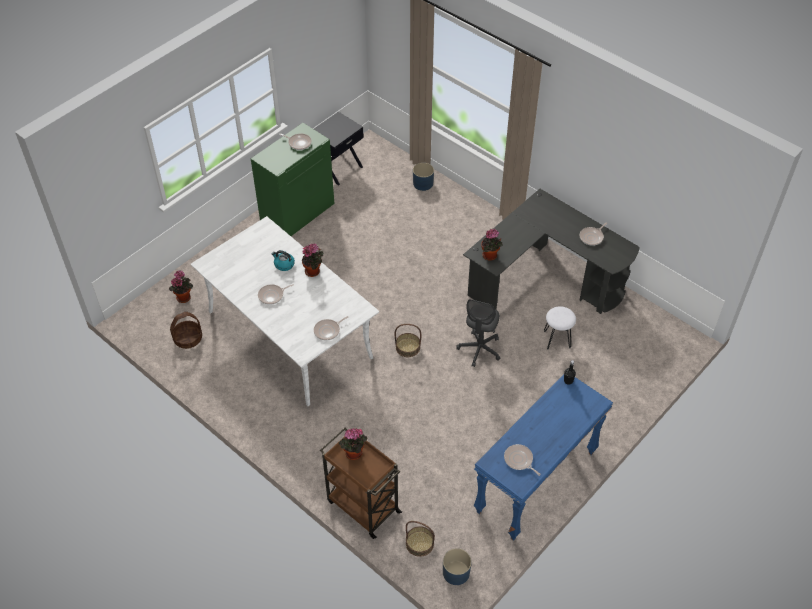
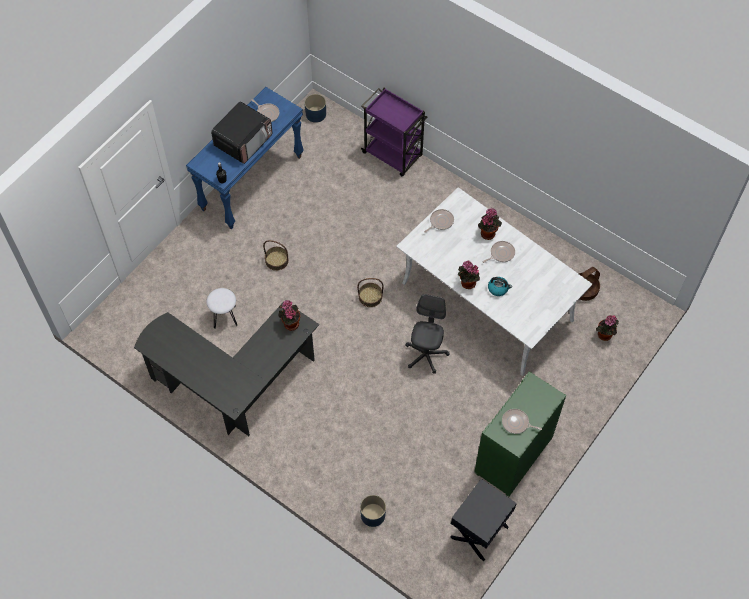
camera: 175 degrees right, 10 degrees up
(353, 454) = (400, 117): potted plant -> potted plant (488, 232)
(362, 506) = (393, 155): brown cart -> purple cart
(419, 543) = (345, 132): basket -> basket (276, 260)
(479, 349) = (300, 300): grey office chair -> grey office chair (426, 355)
(546, 426) = (243, 141): none -> microwave
(592, 237) = (182, 355): frying pan -> none

